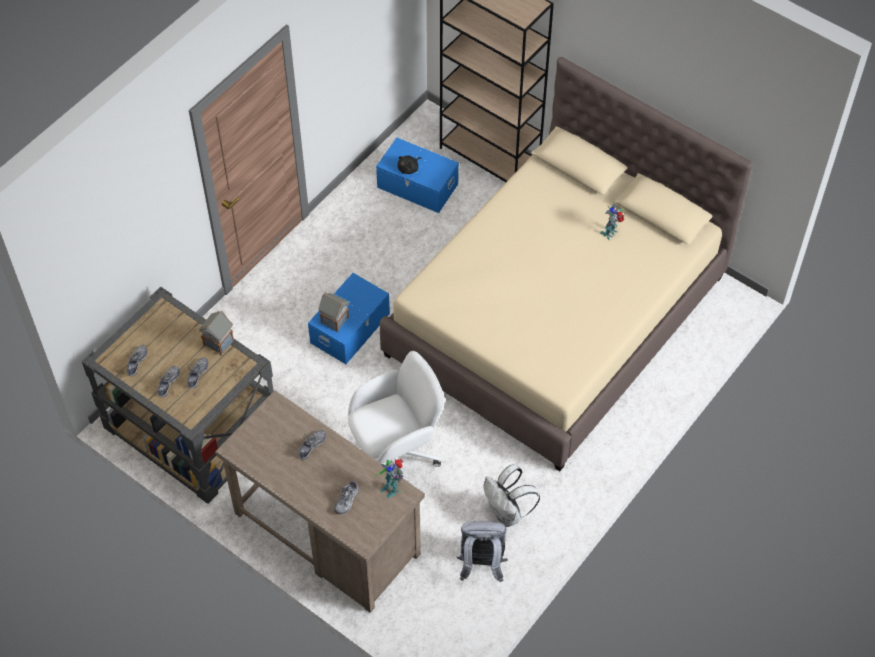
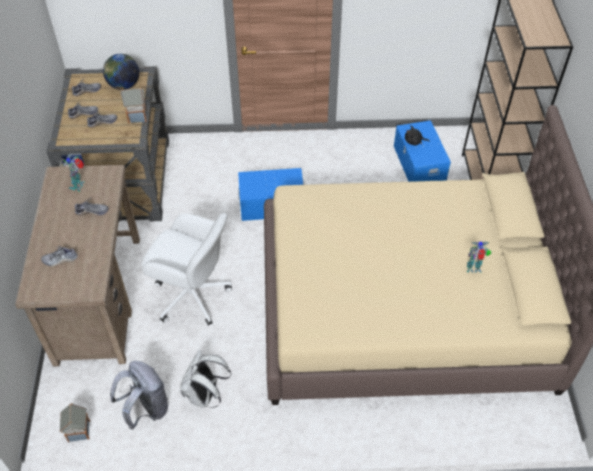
camera: 50 degrees right, 5 degrees down
(161, 328) = (124, 85): none -> globe
(335, 321) = (254, 184): toy house -> toy house (79, 432)
(391, 488) = (92, 278): toy robot -> toy robot (78, 185)

